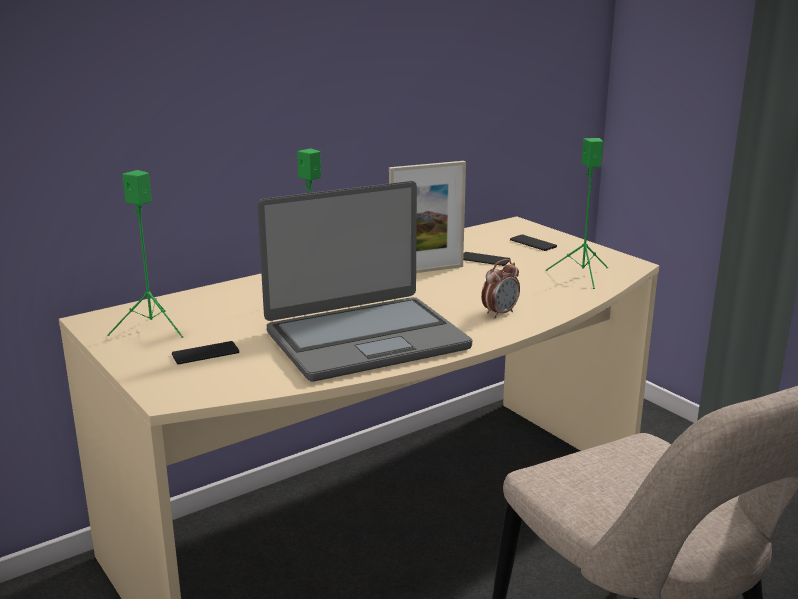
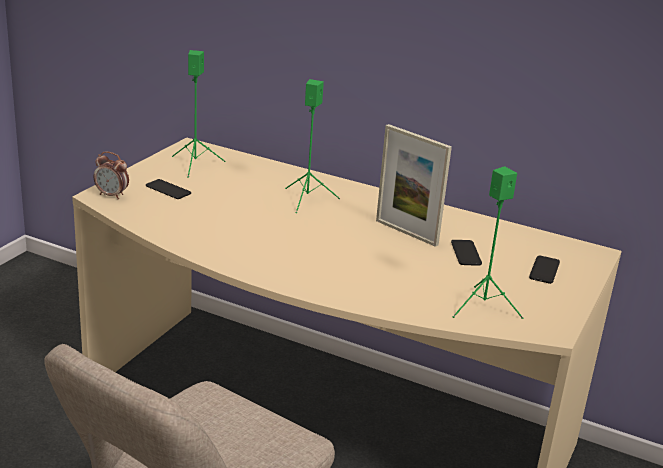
camera: 60 degrees right, 5 degrees up
(365, 339) = (237, 235): laptop -> none
(500, 313) = (341, 279): alarm clock -> alarm clock (112, 195)

